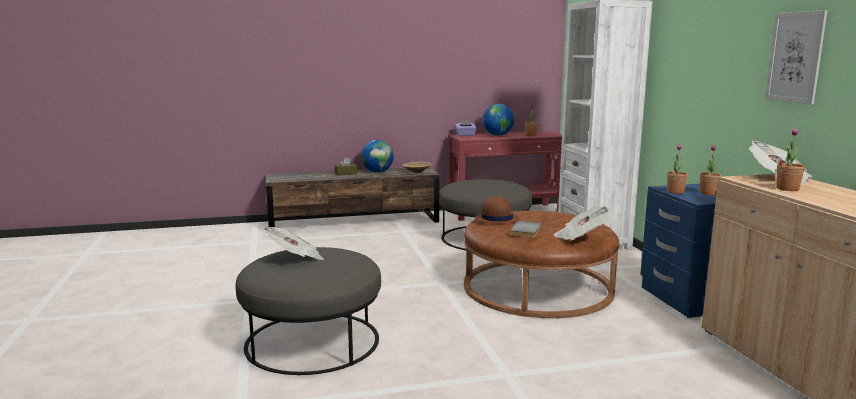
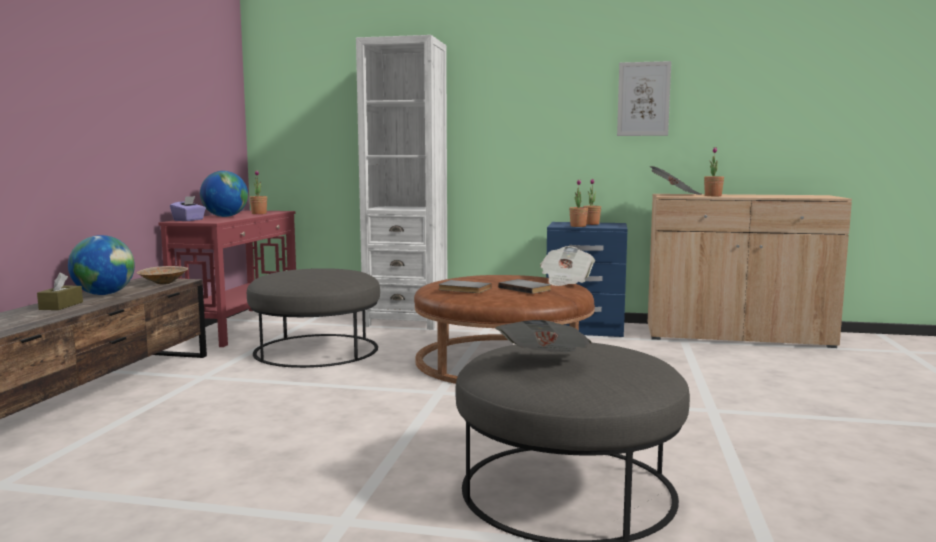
camera: 65 degrees left, 5 degrees down
(496, 218) = (464, 289): brown hat -> grey book

